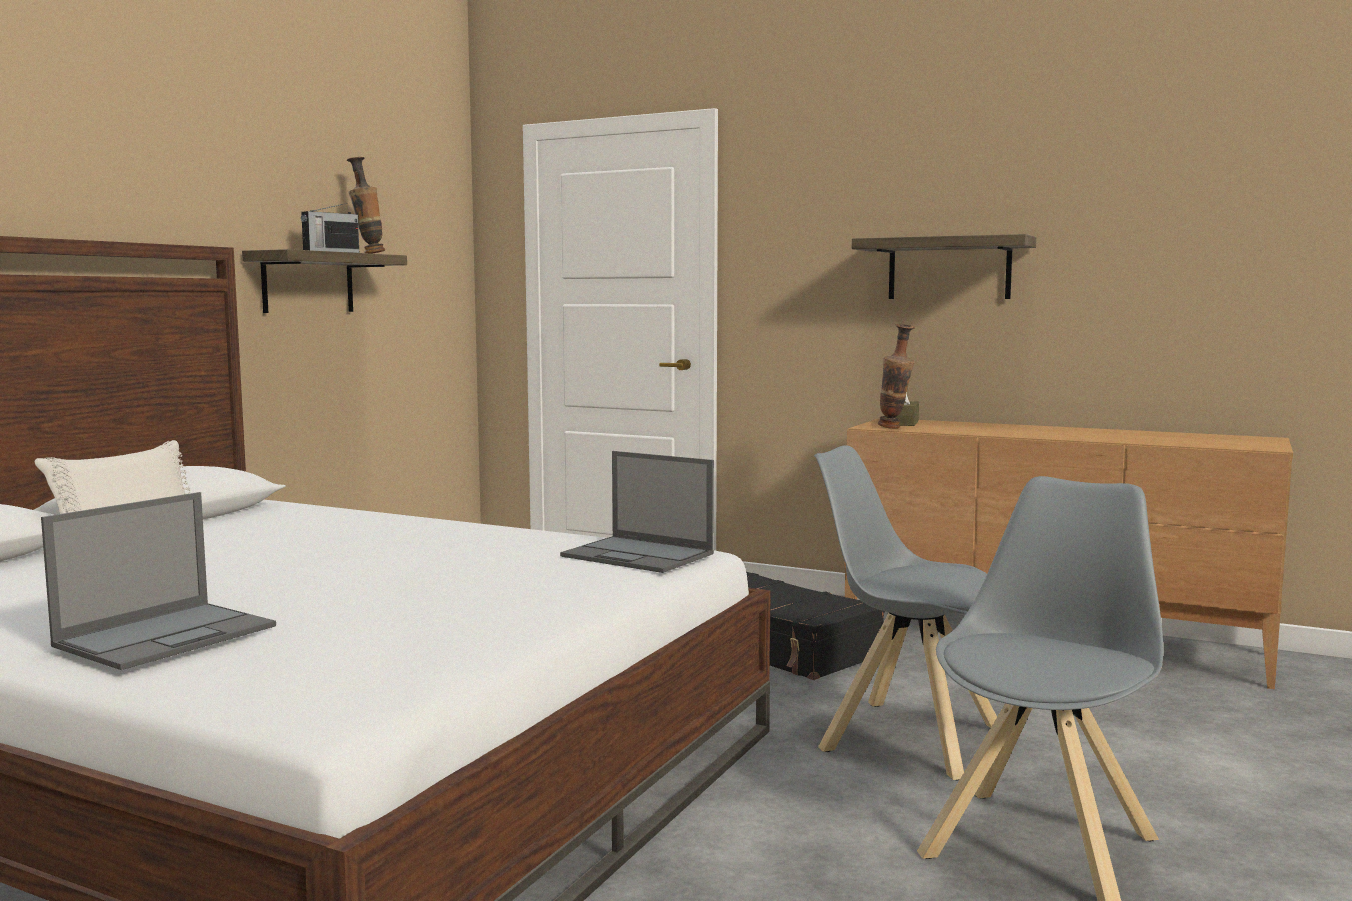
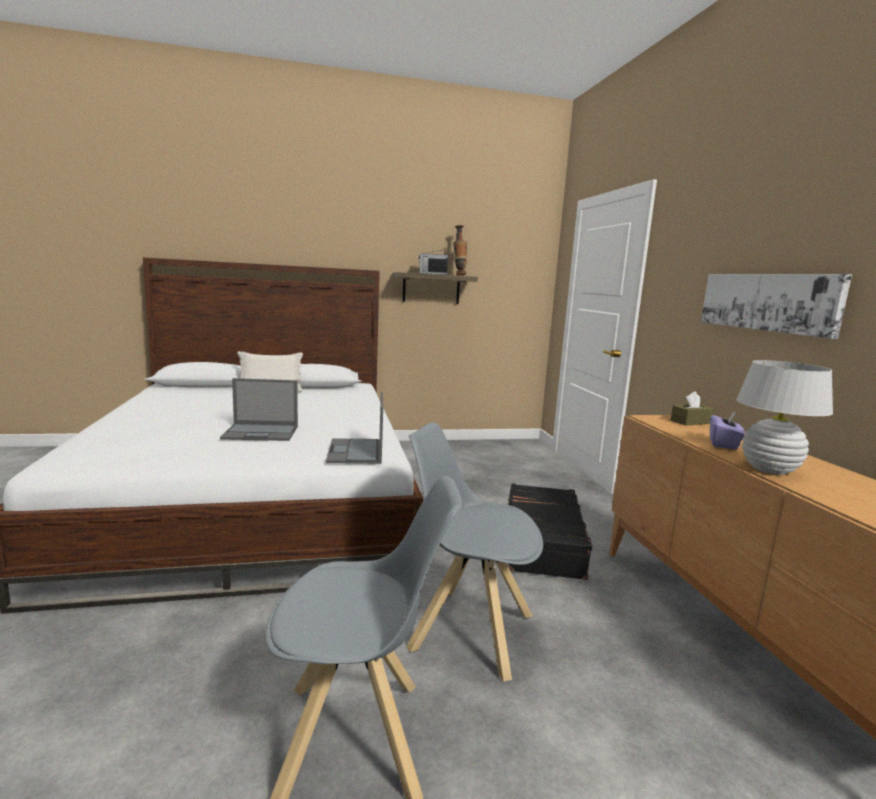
camera: 50 degrees right, 5 degrees up
(168, 635) = (136, 423): laptop -> laptop (262, 432)
(894, 428) = (658, 423): vase -> none
(906, 737) = (468, 629): grey chair -> grey chair turned 60 degrees counterclockwise
(949, 269) = (767, 302): shelf -> picture
(989, 430) = (723, 444): none -> purple tissue box
(1074, 437) = (769, 470): none -> white table lamp

